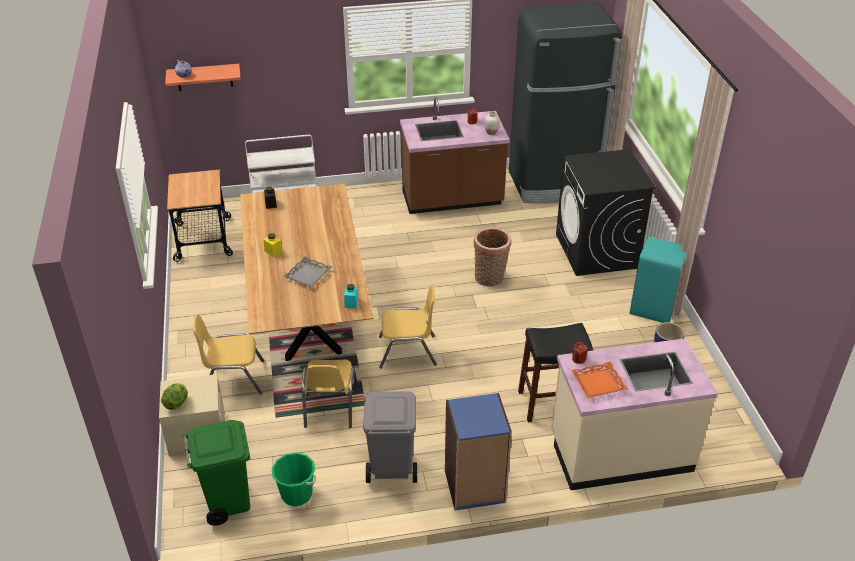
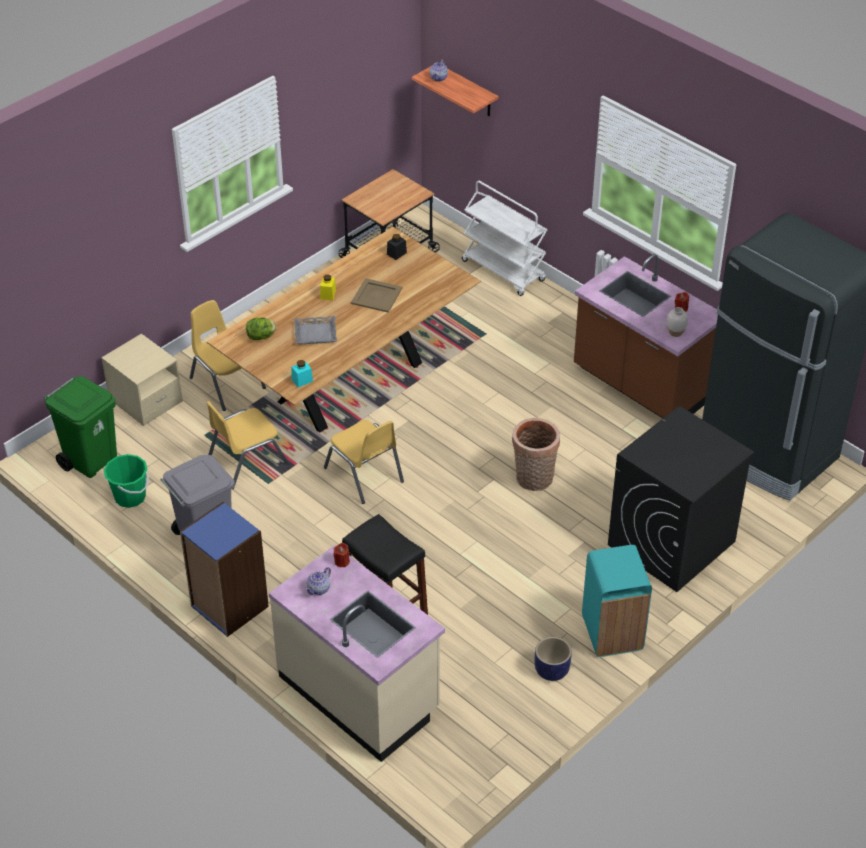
camera: 55 degrees right, 5 degrees up
(177, 403) = (125, 357): lettuce -> lettuce (261, 337)
(303, 231) = (376, 296): none -> beige tray
(598, 383) = (319, 589): orange tray -> teapot

